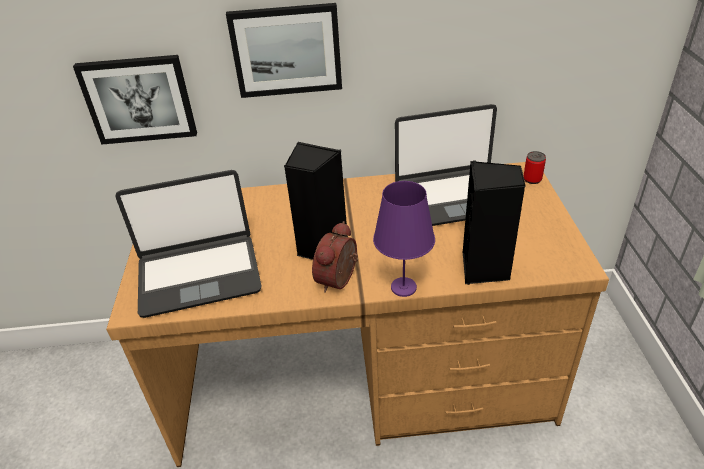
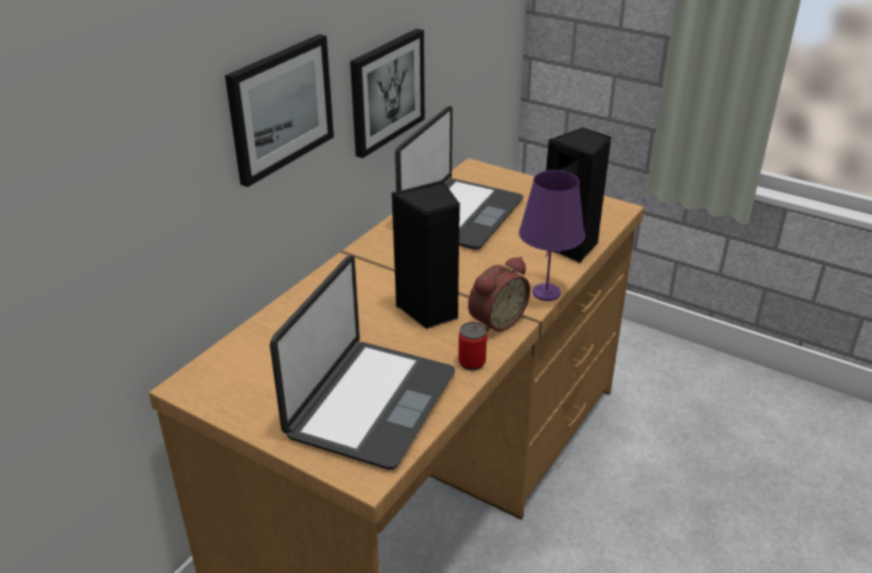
camera: 55 degrees left, 5 degrees down
(139, 99) = (131, 240): picture -> picture (386, 91)
(340, 280) = (495, 320): alarm clock -> alarm clock turned 105 degrees counterclockwise
(532, 179) = (490, 172): can -> can (472, 362)

